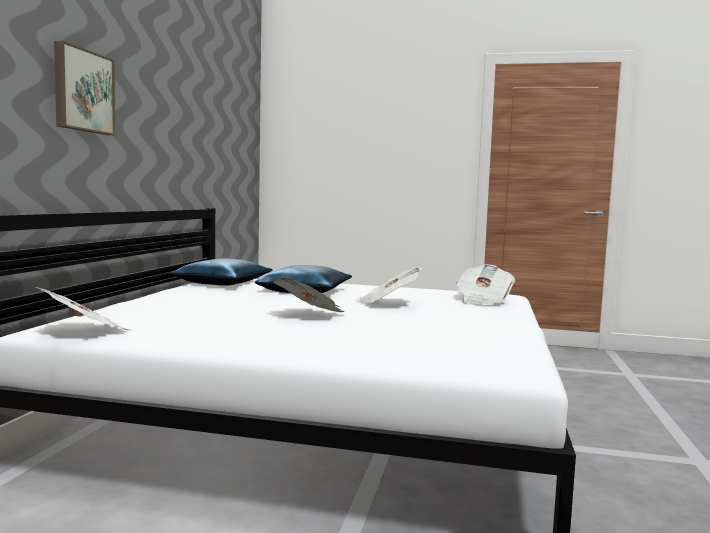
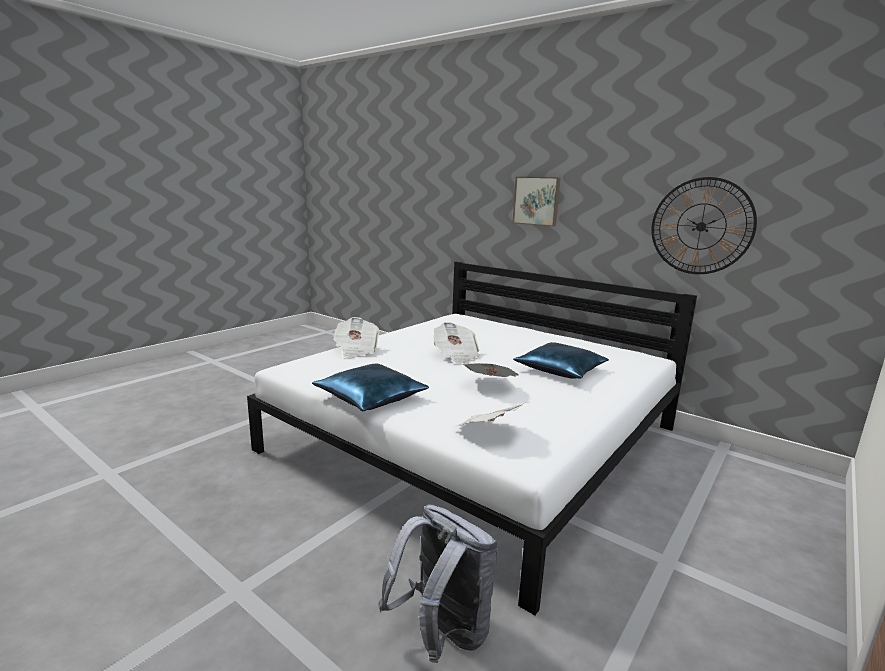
camera: 115 degrees right, 10 degrees up
(84, 332) = (448, 320): newspaper -> newspaper (356, 350)
(202, 141) = (701, 226): none -> wall clock
(223, 283) = (609, 353): blue pillow -> blue pillow (371, 398)
(582, 396) = (442, 633): none -> grey backpack

